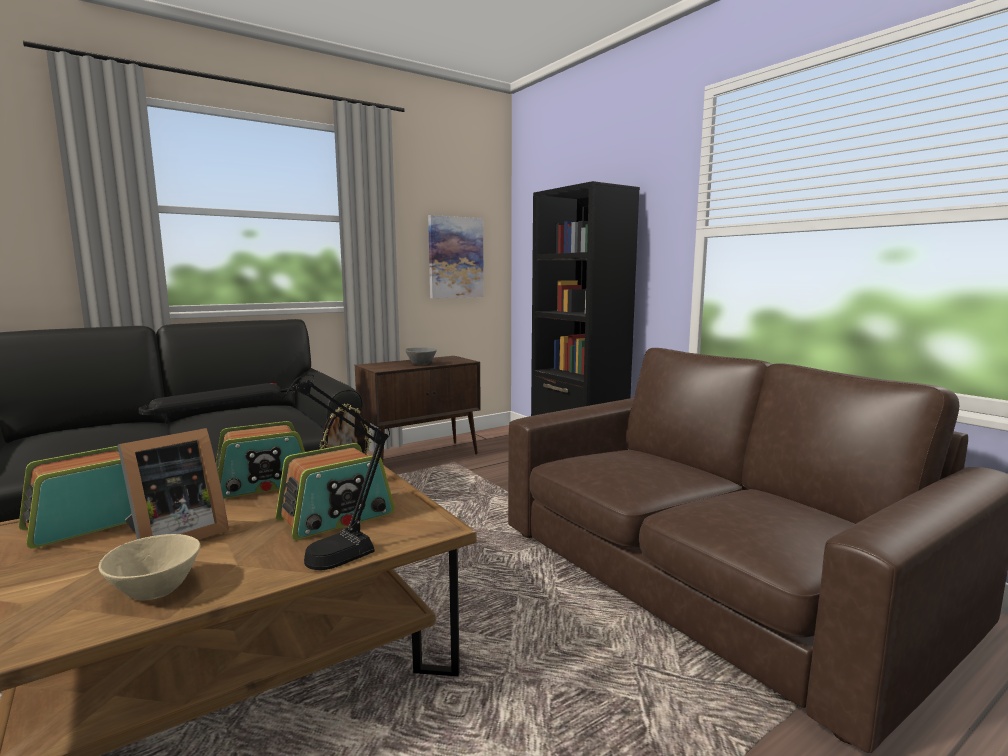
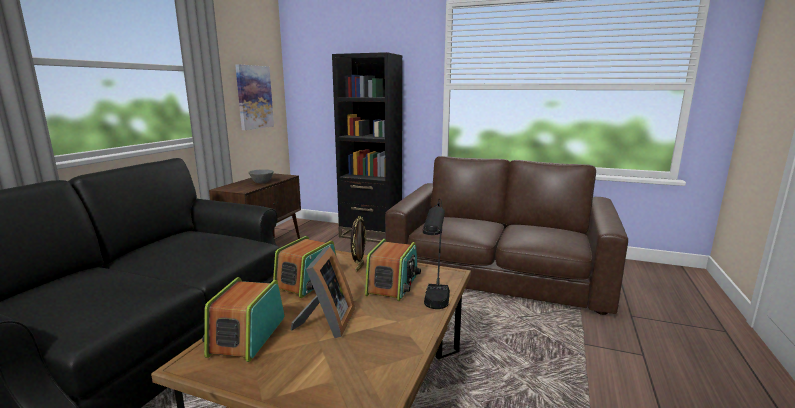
camera: 35 degrees left, 5 degrees up
(153, 592) = (387, 347): beige bowl -> none

